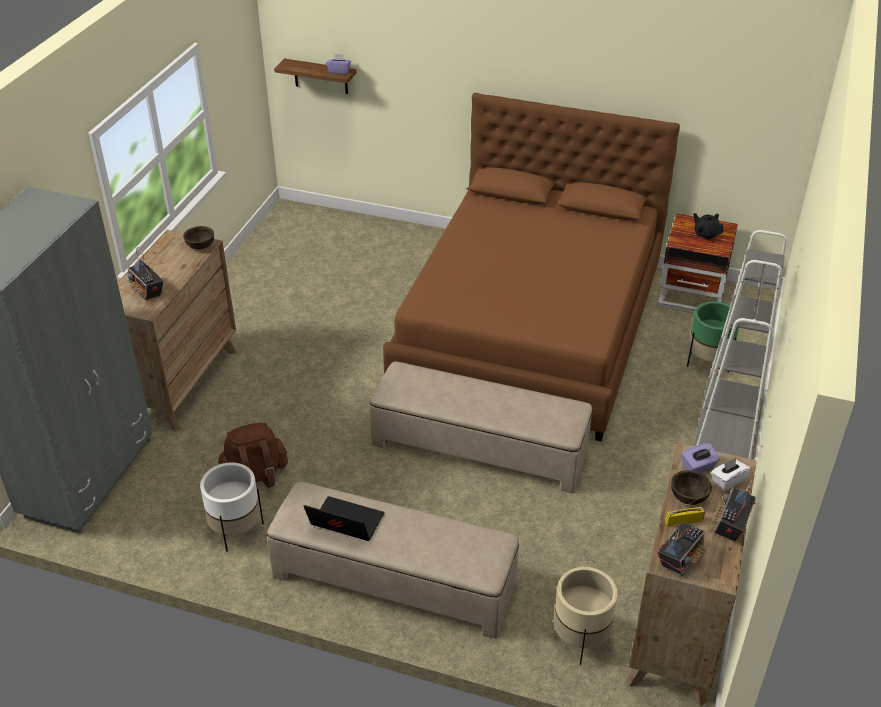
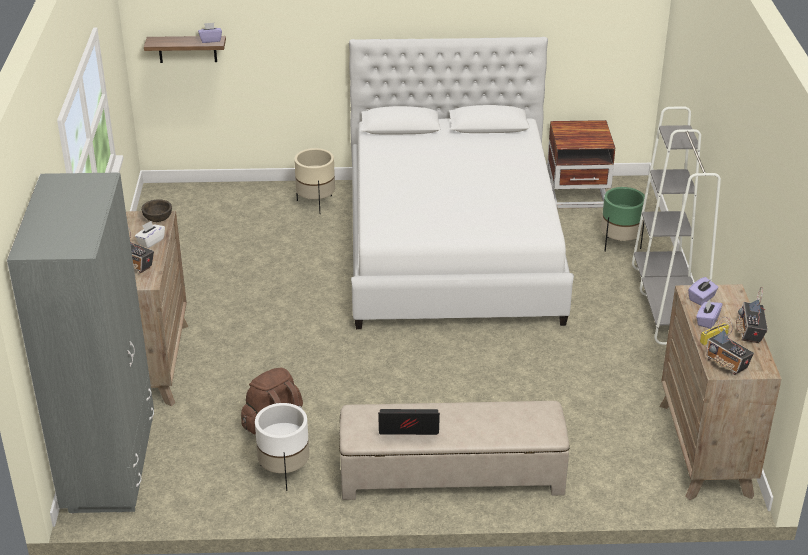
camera: 20 degrees left, 5 degrees down
(480, 446) = (465, 353): beige bench -> none
(530, 328) = (453, 248): brown bed -> white bed
(580, 639) = (633, 477): beige planter -> beige planter (316, 203)
(680, 559) = (726, 364): radio -> radio turned 120 degrees clockwise
(688, 497) = (707, 321): brown bowl -> purple tissue box
(706, 234) = (585, 133): black teapot -> none
(727, 481) = (729, 303): white tissue box -> white tissue box (150, 241)

